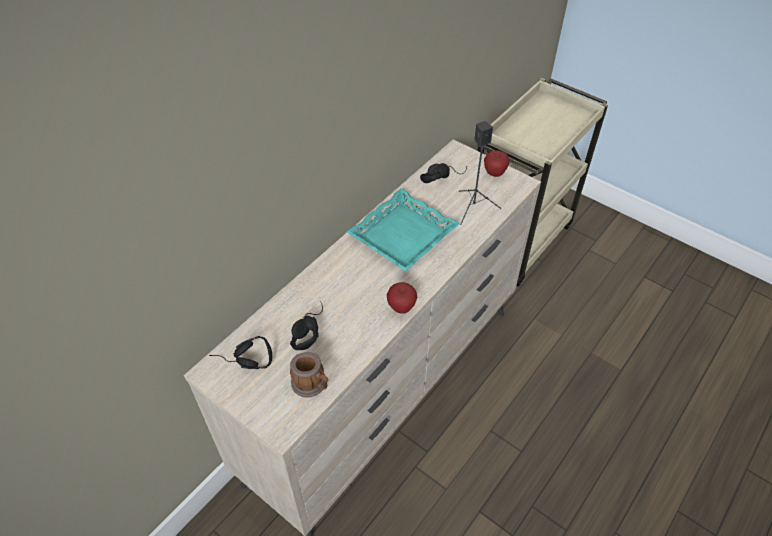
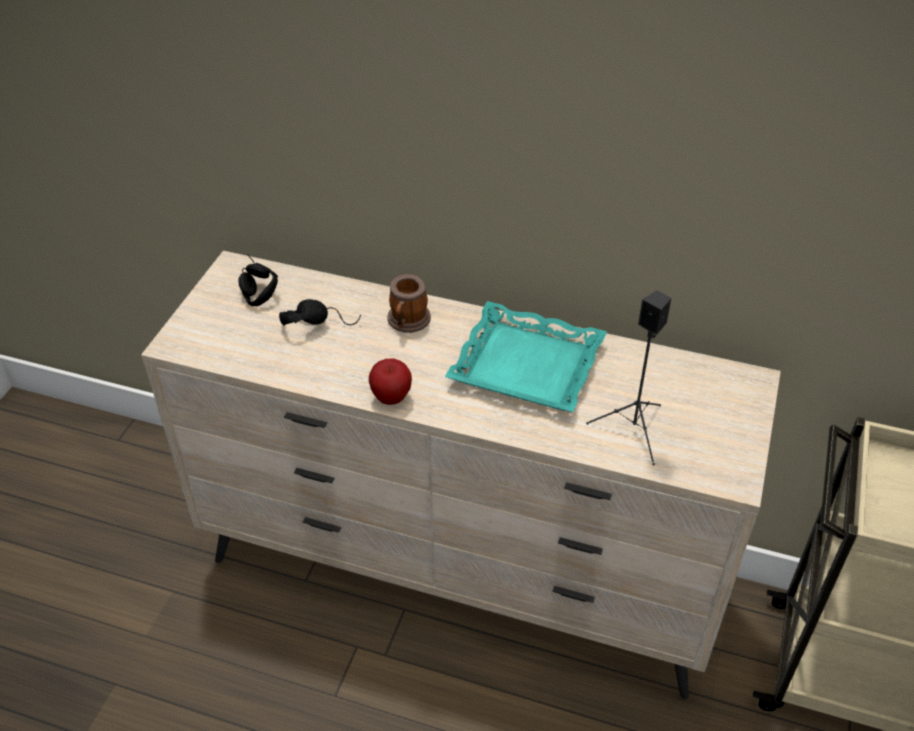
camera: 70 degrees right, 5 degrees down
(312, 384) = (240, 350): mug -> mug (407, 322)
(442, 176) = (679, 378): black headphones -> none
(494, 173) = (733, 439): apple -> none

